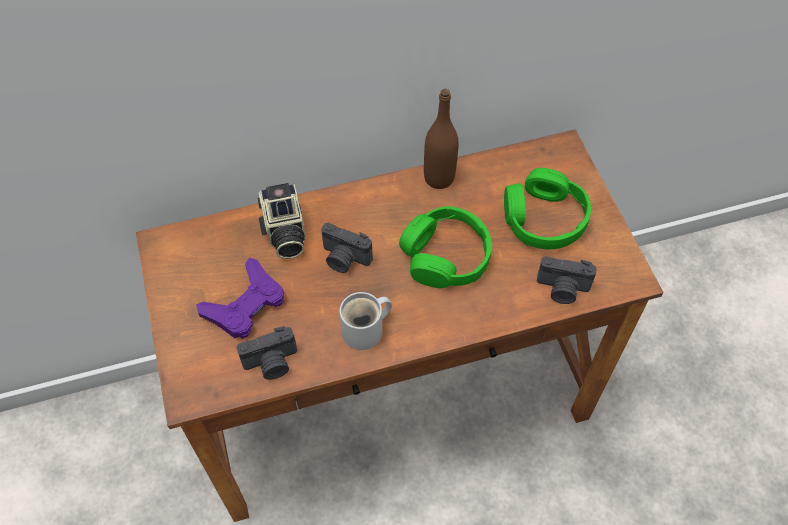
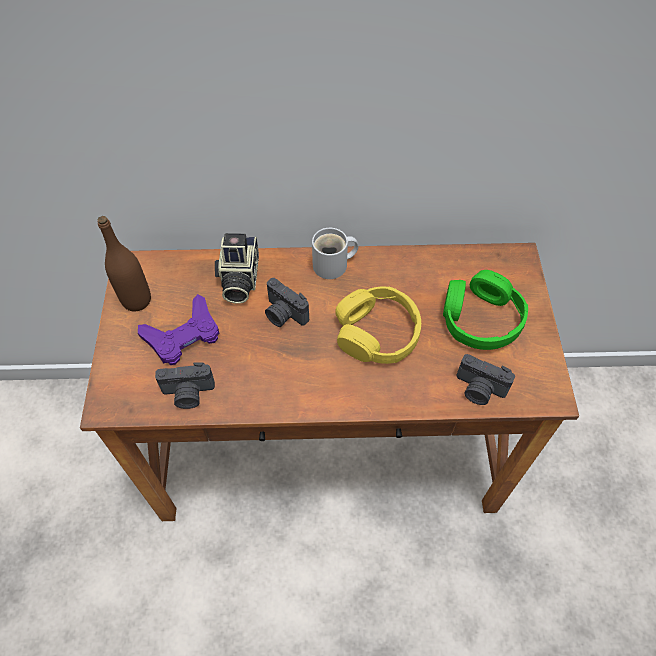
camera: 15 degrees right, 0 degrees up
(366, 331) = (282, 385): white mug -> white mug (333, 265)
(439, 178) = (393, 260): brown bottle -> brown bottle (136, 300)
(446, 256) = (377, 333): green headphones -> yellow headphones

